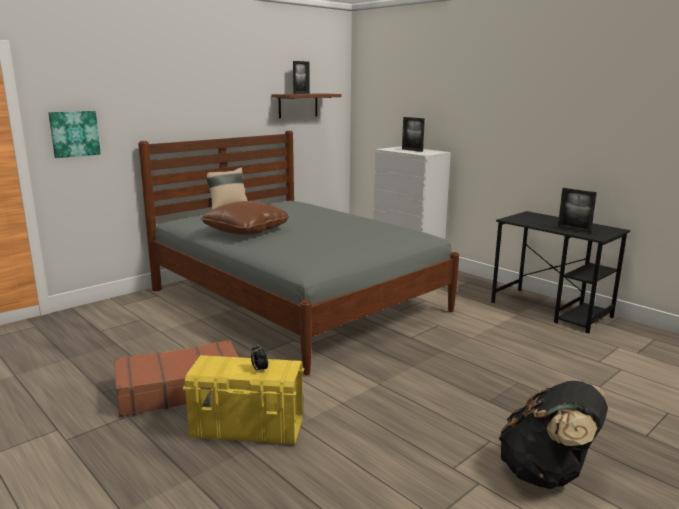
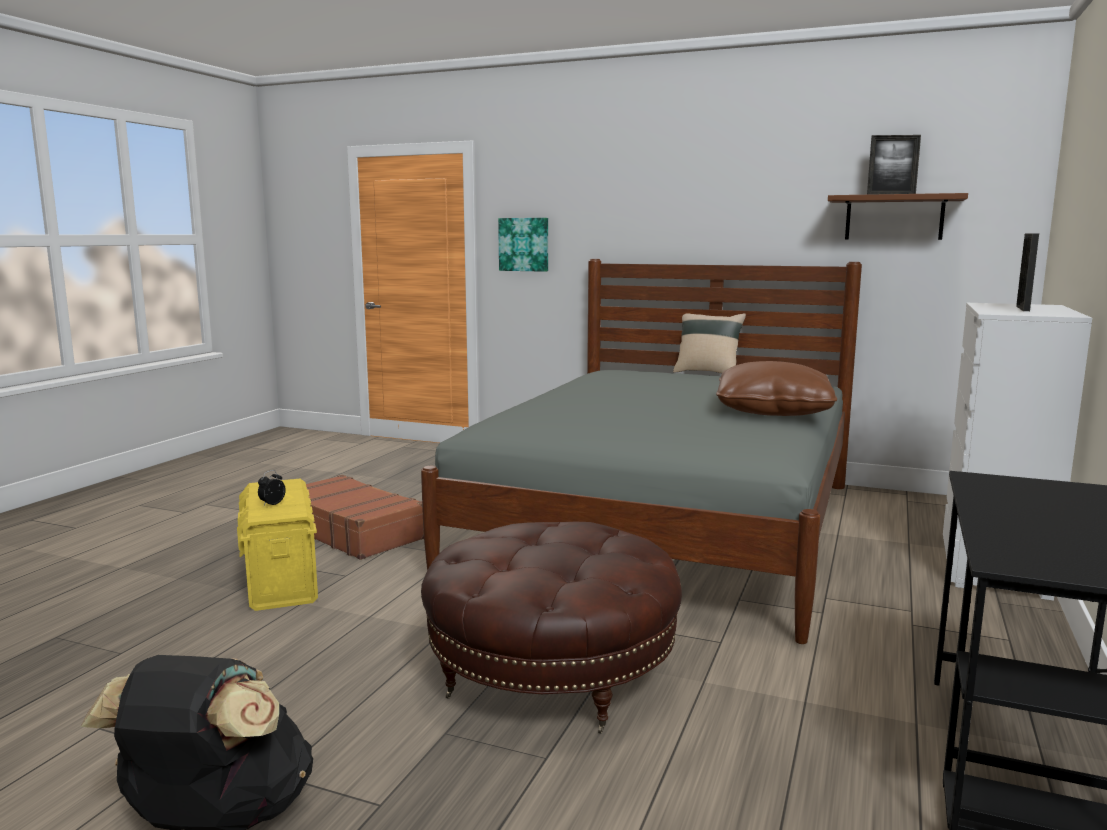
camera: 65 degrees right, 5 degrees down
(246, 231) = (595, 389): brown pillow -> brown pillow (773, 411)
(446, 365) = (552, 673): none -> brown ottoman
(574, 230) = (1024, 536): picture frame -> none

